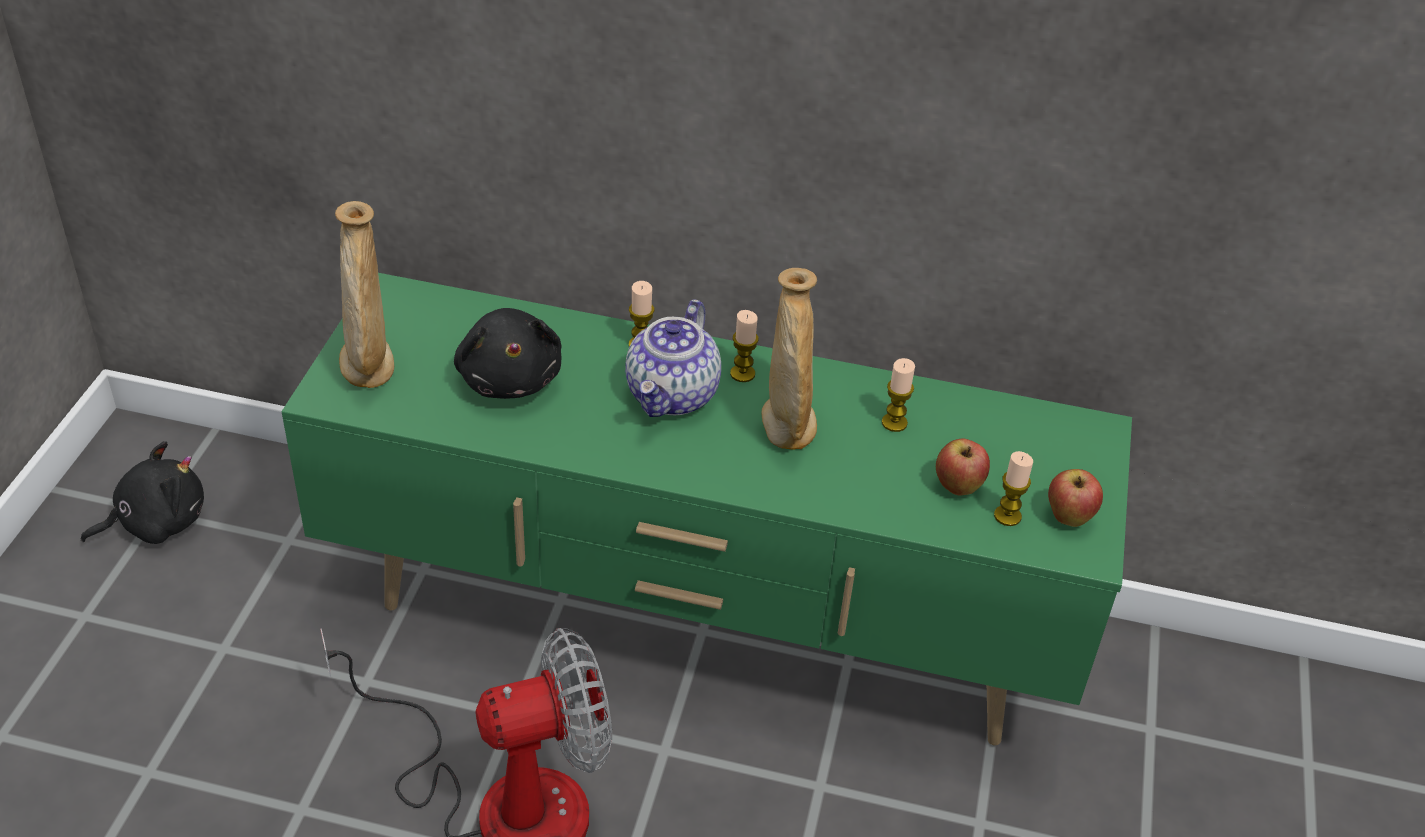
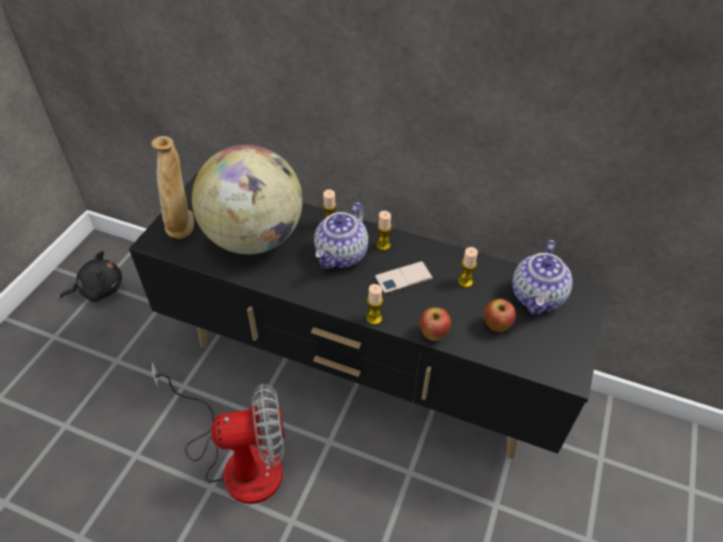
camera: 10 degrees right, 5 degrees up
(510, 377) = (254, 238): black plush toy -> globe
(702, 624) = (361, 371): green tv stand -> black tv stand
(788, 424) = (403, 278): beige vase -> phone
(1007, 516) = (523, 347): candle -> candle (374, 318)
(1019, 438) = (538, 297): none -> teapot
(1068, 518) = (561, 351): apple -> apple (433, 334)

